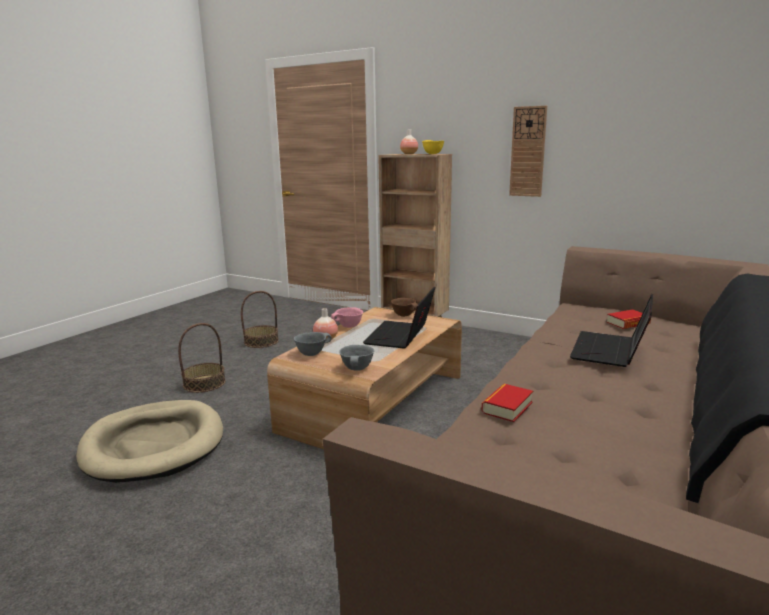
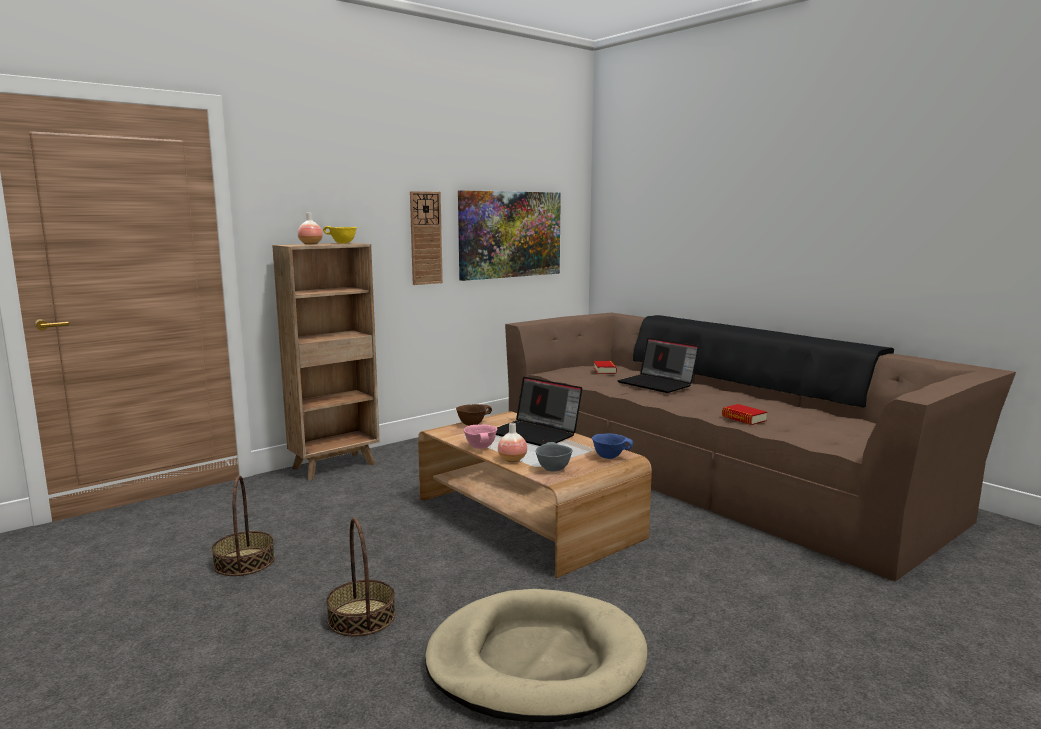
camera: 70 degrees left, 5 degrees down
(357, 369) = (610, 457): grey bowl -> blue bowl
(640, 150) = (510, 234): none -> picture

